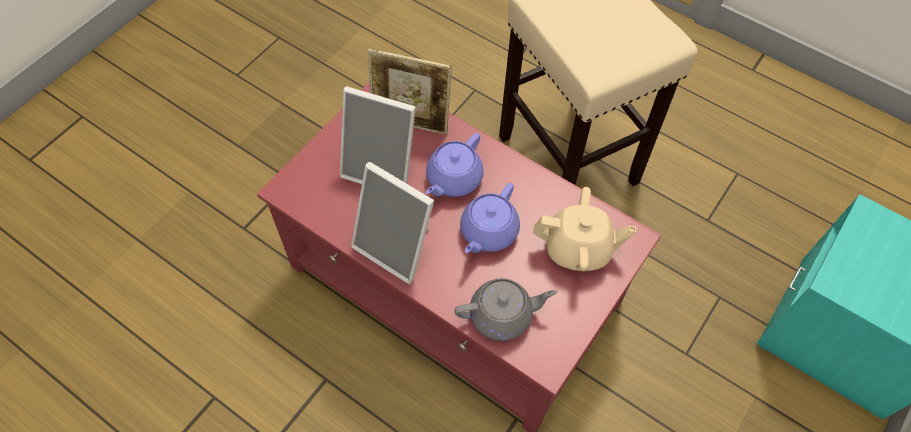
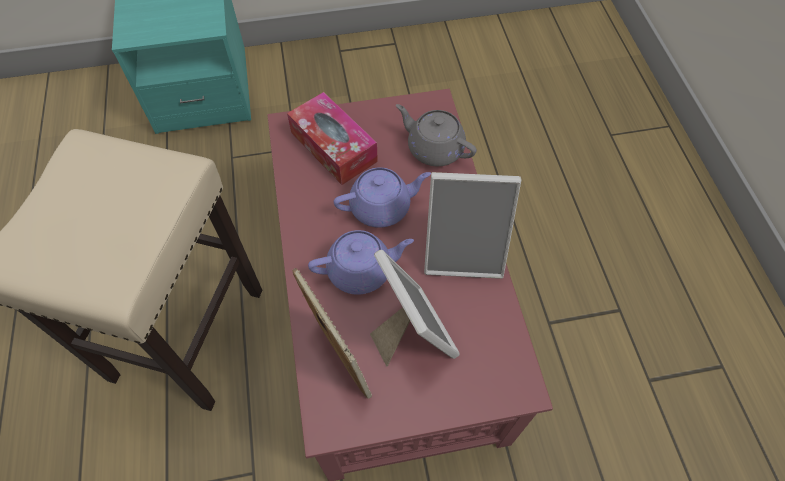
camera: 135 degrees left, 0 degrees up
(397, 247) = (464, 252): picture frame -> picture frame turned 105 degrees clockwise
(578, 249) = (333, 147): beige teapot -> tissue box

